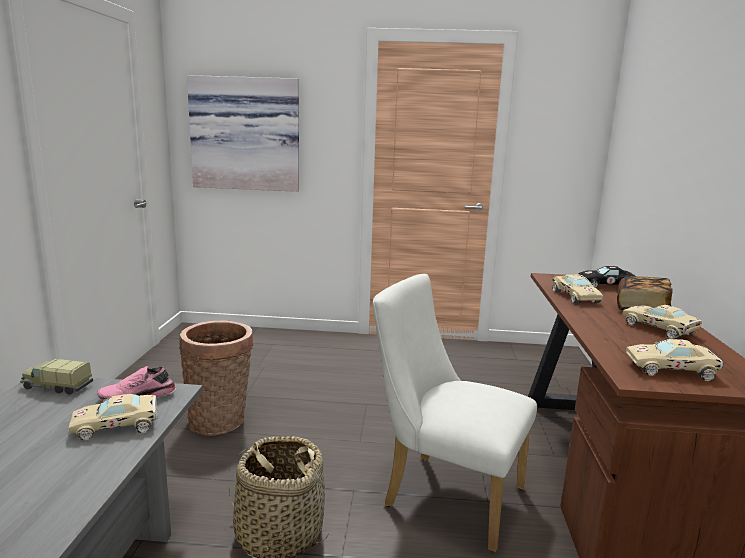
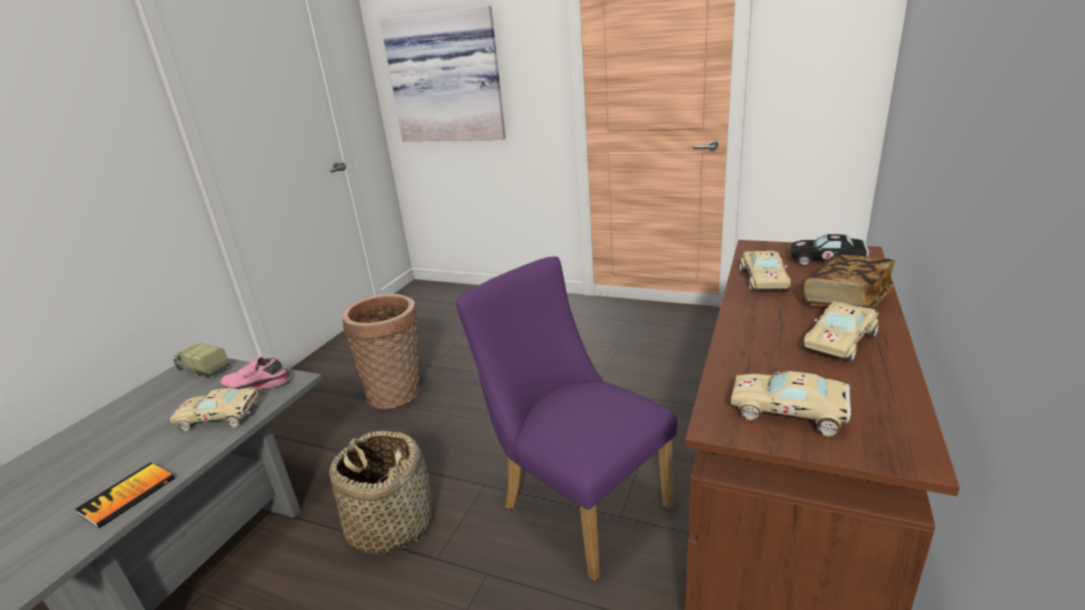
camera: 20 degrees right, 10 degrees up
(63, 501) = (128, 496): none -> book
(444, 494) = (576, 502): white chair -> purple chair
(661, 330) = (840, 340): beige toy car -> beige toy car turned 120 degrees counterclockwise

